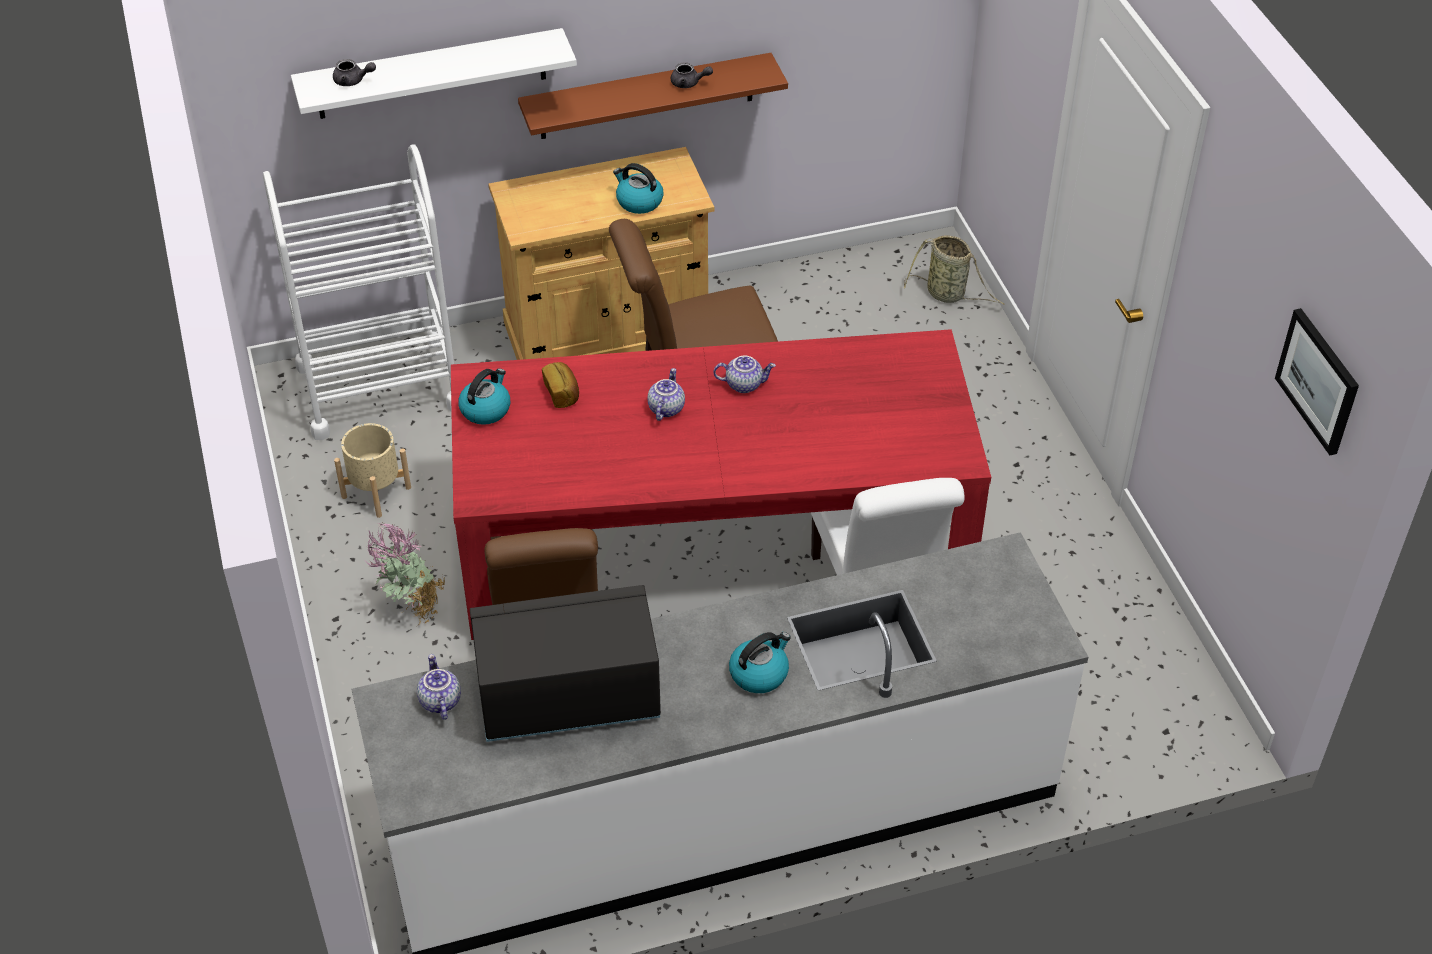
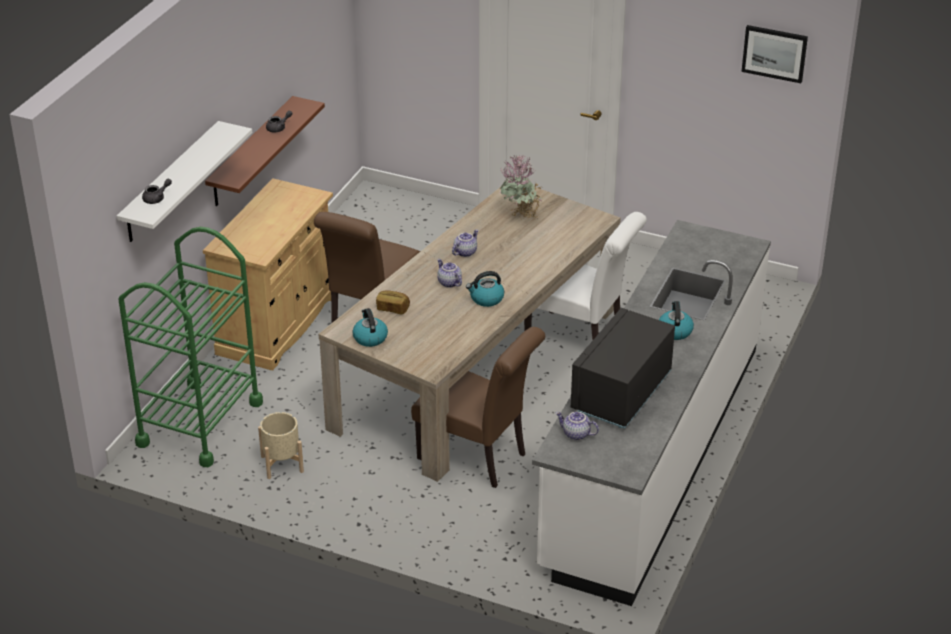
camera: 50 degrees left, 10 degrees down
(380, 386) = (200, 423): white cart -> green cart
(411, 609) = (388, 492): potted plant -> potted plant (520, 219)
(638, 201) = (293, 211): kettle -> kettle (486, 299)
(713, 543) = (476, 367): red dining table -> beige dining table
(948, 294) = (409, 207): basket -> none

